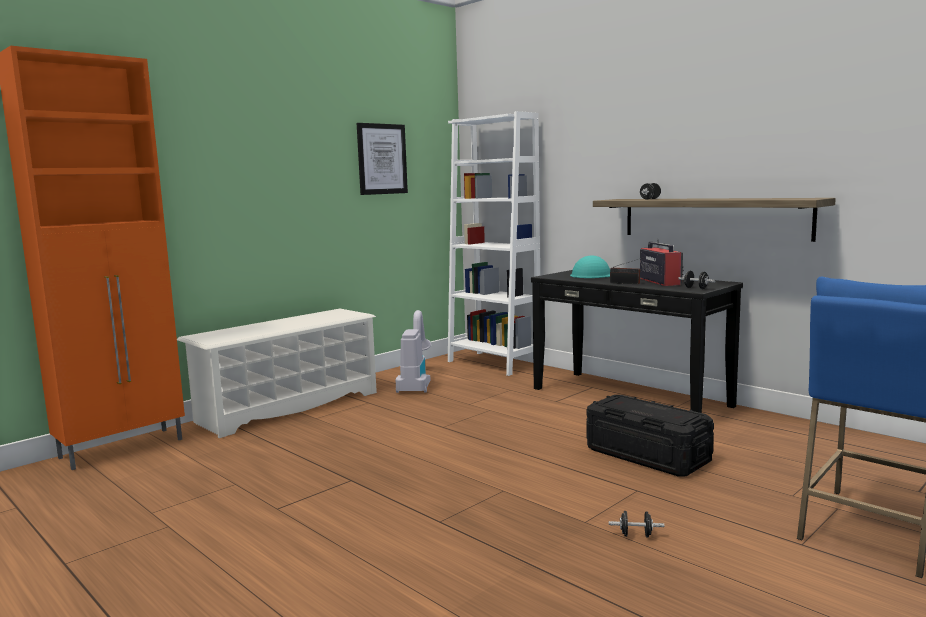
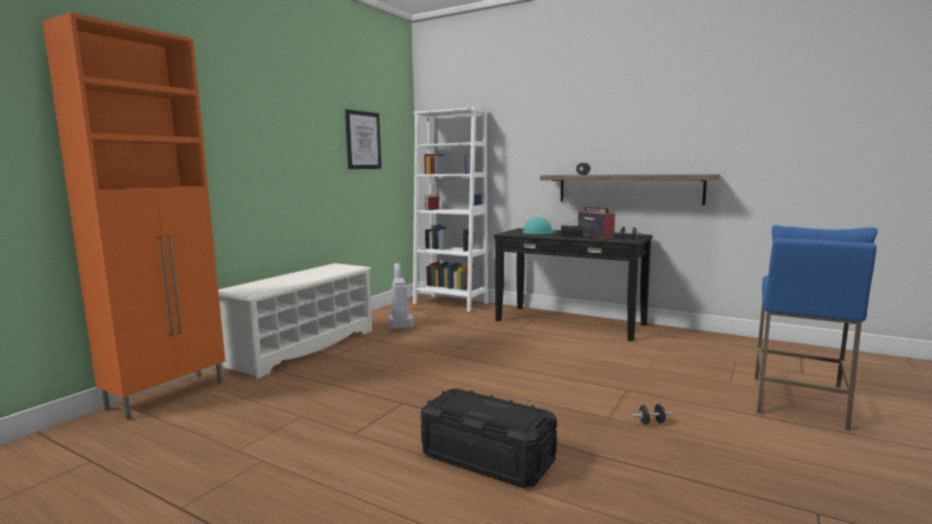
camera: 15 degrees left, 0 degrees up
(647, 455) = (614, 363): black storage box -> black storage box (487, 457)

